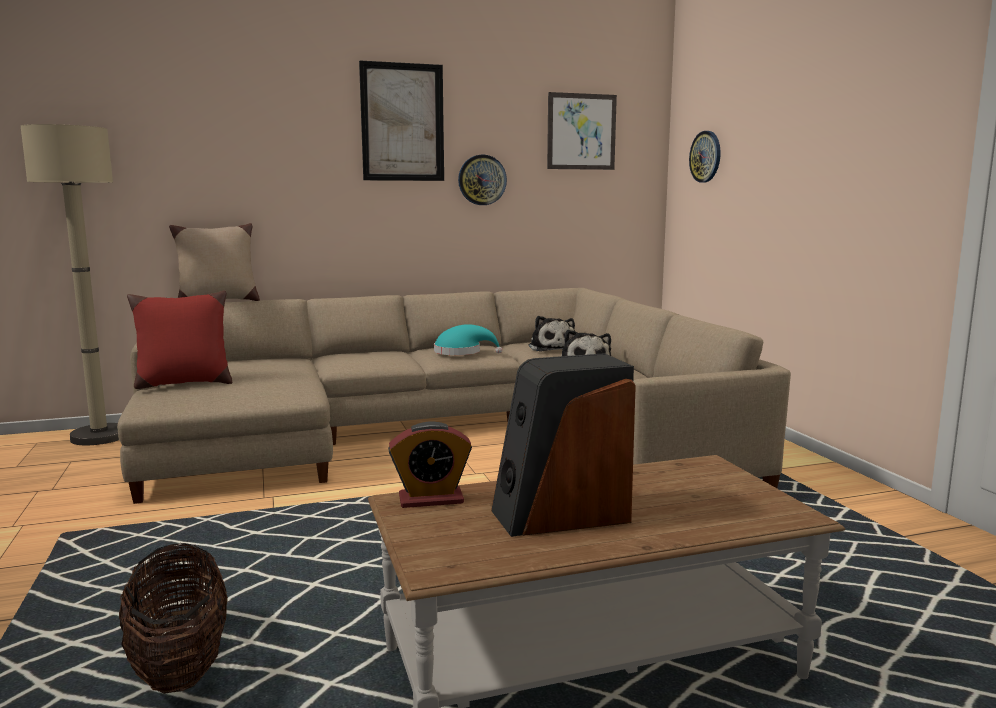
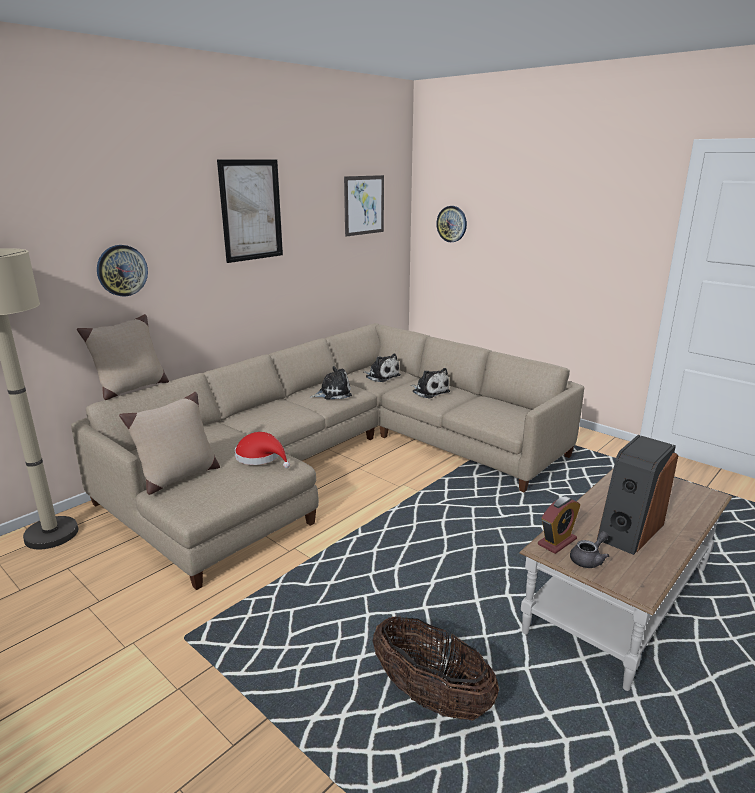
camera: 30 degrees left, 10 degrees up
(183, 383) = (178, 477): red pillow -> beige pillow
(283, 383) = (261, 457): none -> red hat
(435, 524) = (589, 559): none -> grey teapot
(461, 352) = (333, 393): turquoise hat -> plush toy
(482, 180) = (306, 250): wall clock -> wall clock (122, 270)

